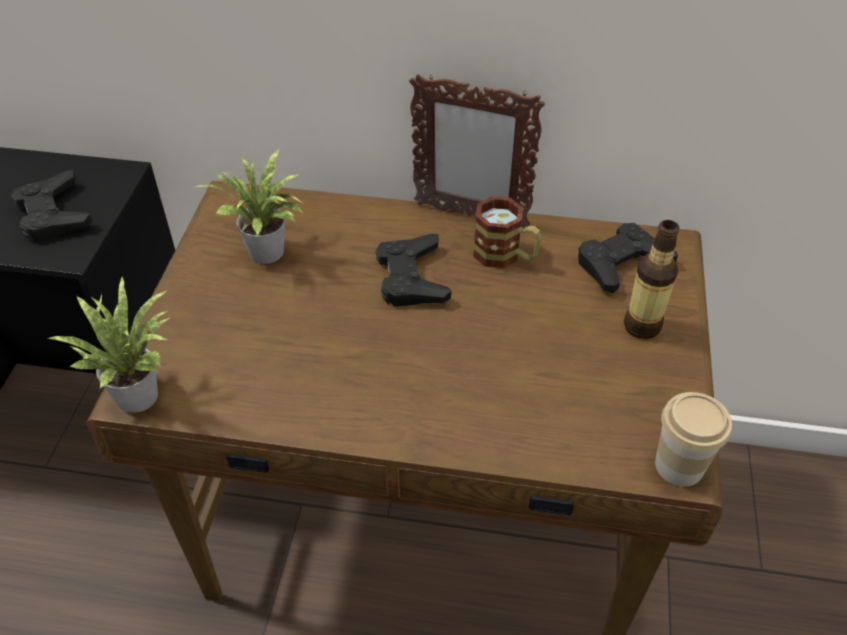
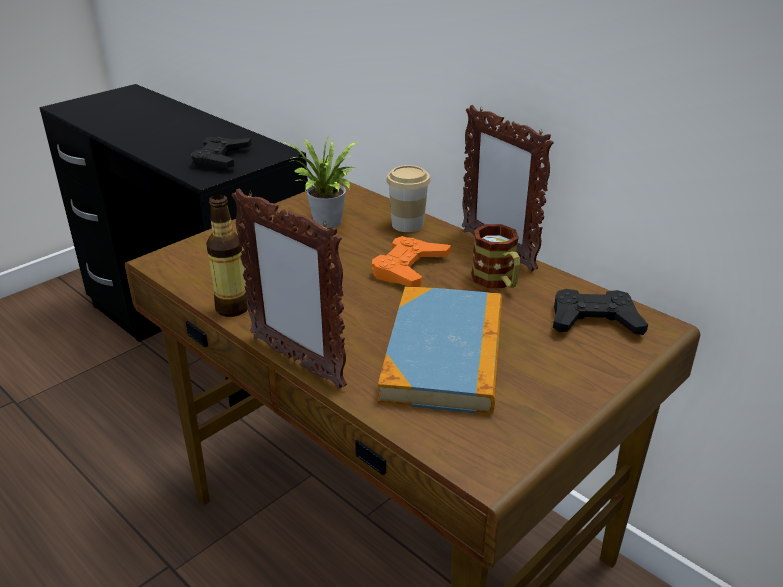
camera: 35 degrees right, 15 degrees down
(140, 392) = (167, 260): potted plant -> none
(411, 277) = (409, 268): black game controller -> orange game controller
(420, 448) = (296, 361): none -> picture frame
(539, 365) = (445, 353): none -> book
(641, 326) = (564, 365): bottle -> bottle (232, 308)
(679, 465) = (488, 466): cup -> cup (407, 224)

